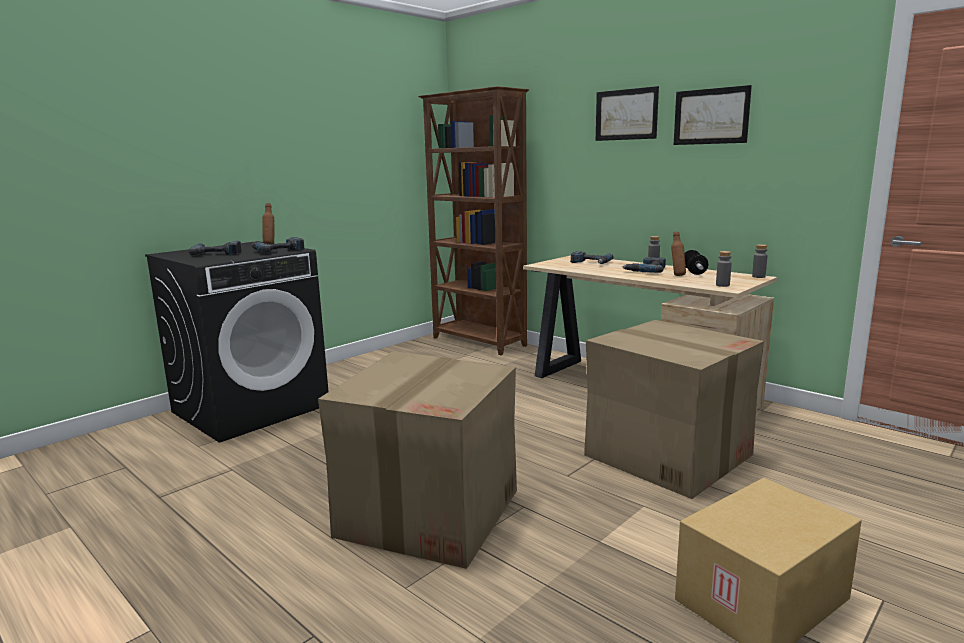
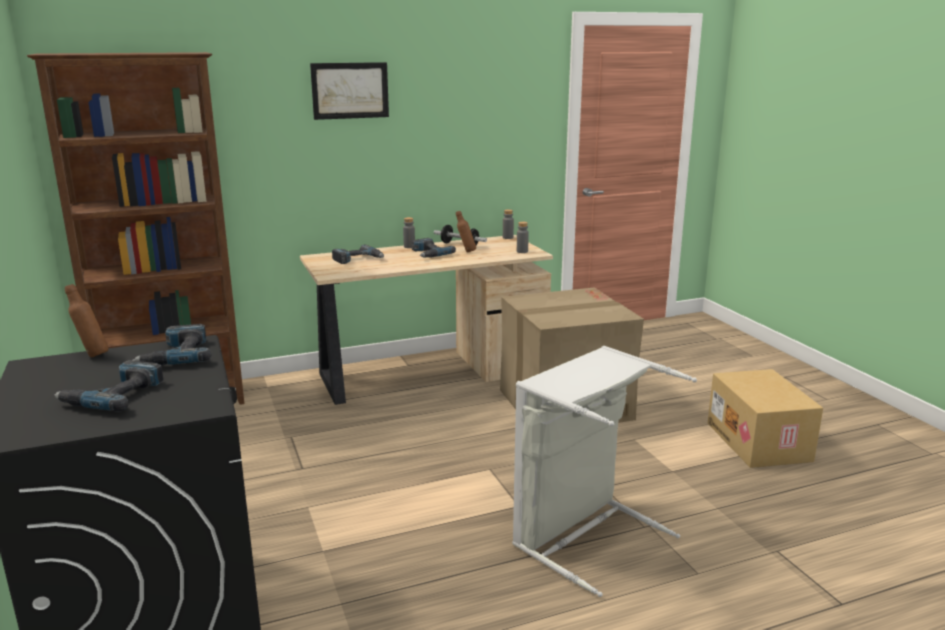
camera: 65 degrees left, 5 degrees up
(430, 511) = (583, 534): cardboard box -> grey laundry basket
(711, 116) = (442, 95): picture -> none

